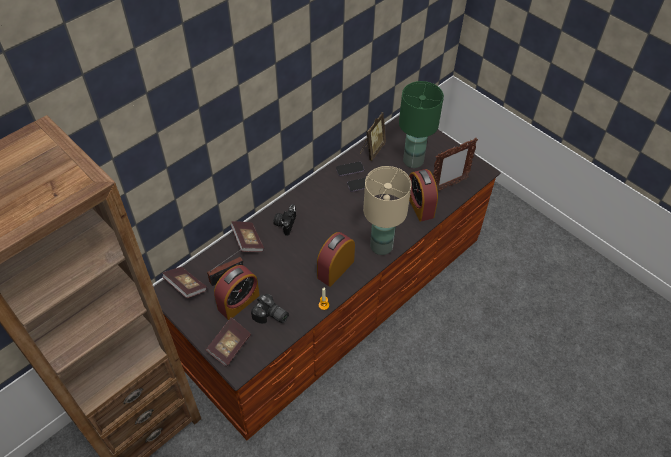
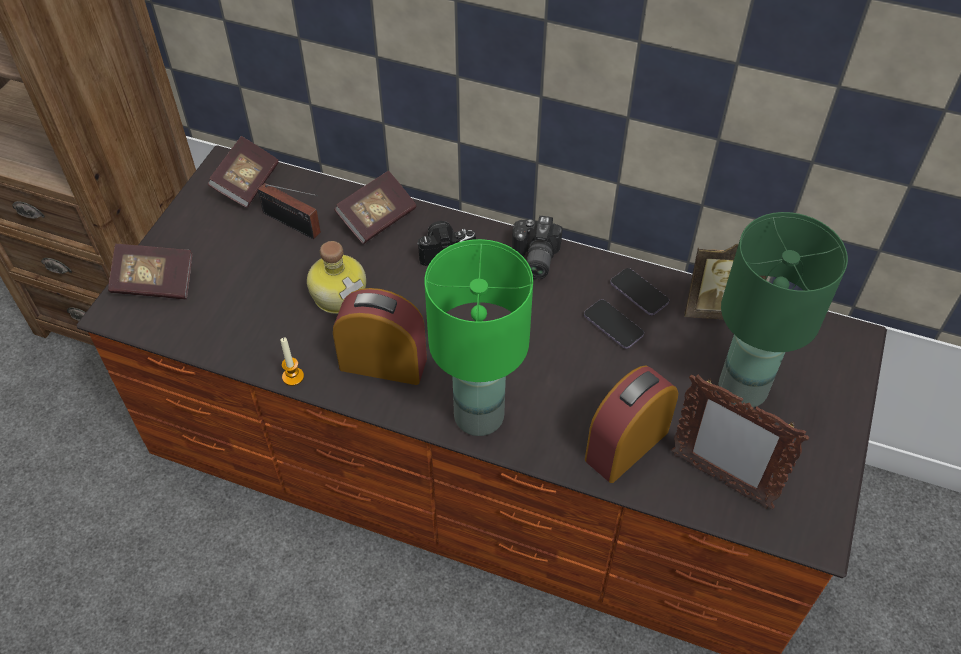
camera: 65 degrees right, 0 degrees up
(238, 302) = (246, 258): alarm clock -> none
(270, 316) = (236, 311): camera -> camera (533, 258)
(285, 272) = (339, 293): none -> bottle
(382, 246) = (480, 416): beige table lamp -> green table lamp

